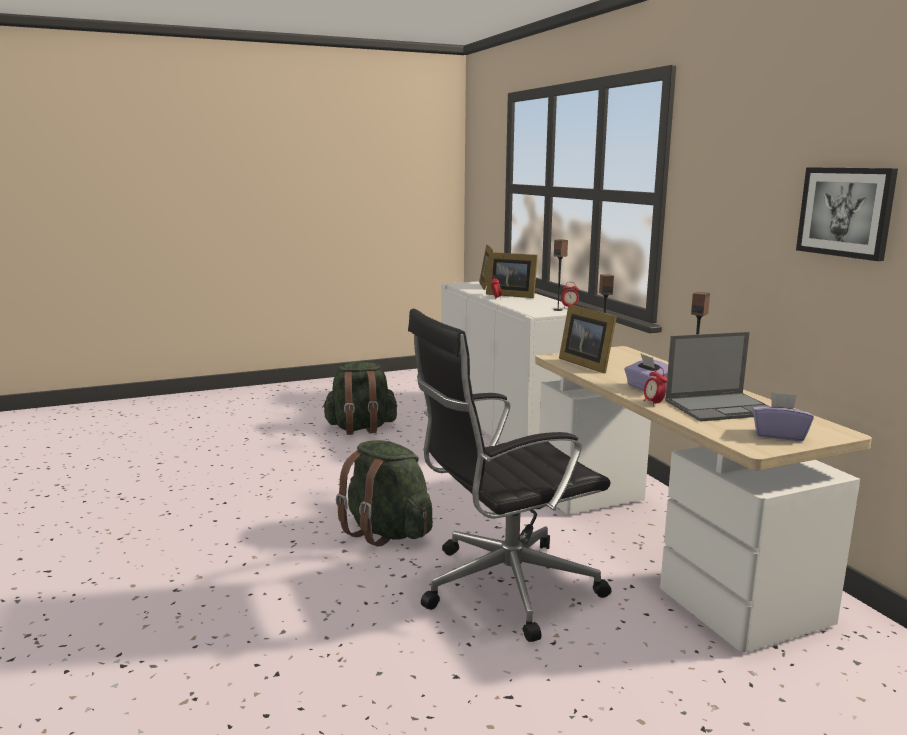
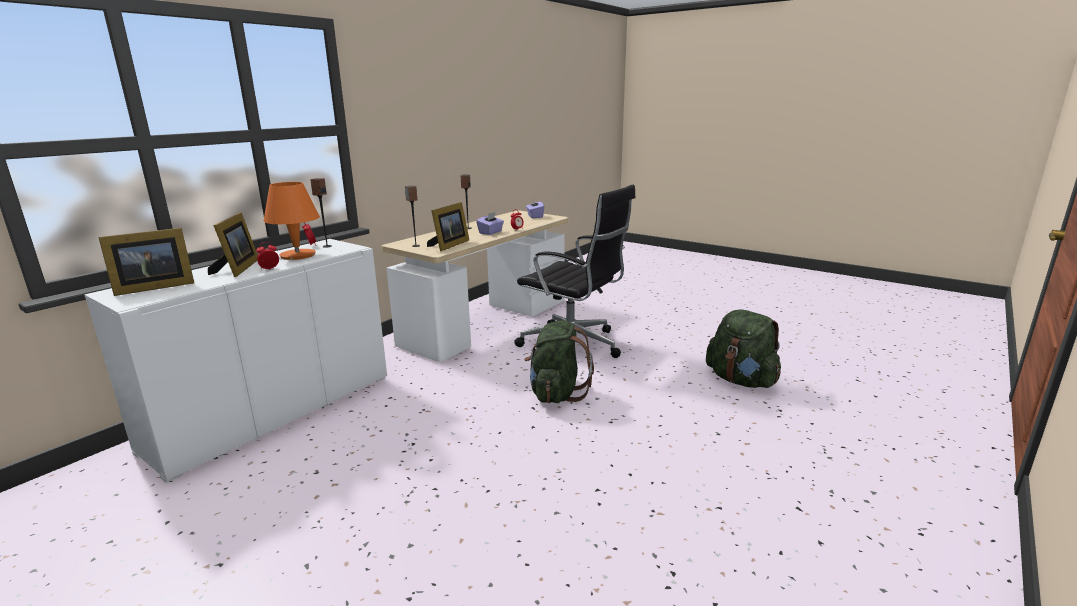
camera: 120 degrees left, 5 degrees up
(361, 428) = (317, 504): green backpack -> green backpack (741, 380)
(533, 304) = (298, 255): none -> orange table lamp
(722, 407) = (506, 223): laptop -> none
(846, 212) = (464, 121): picture -> none

